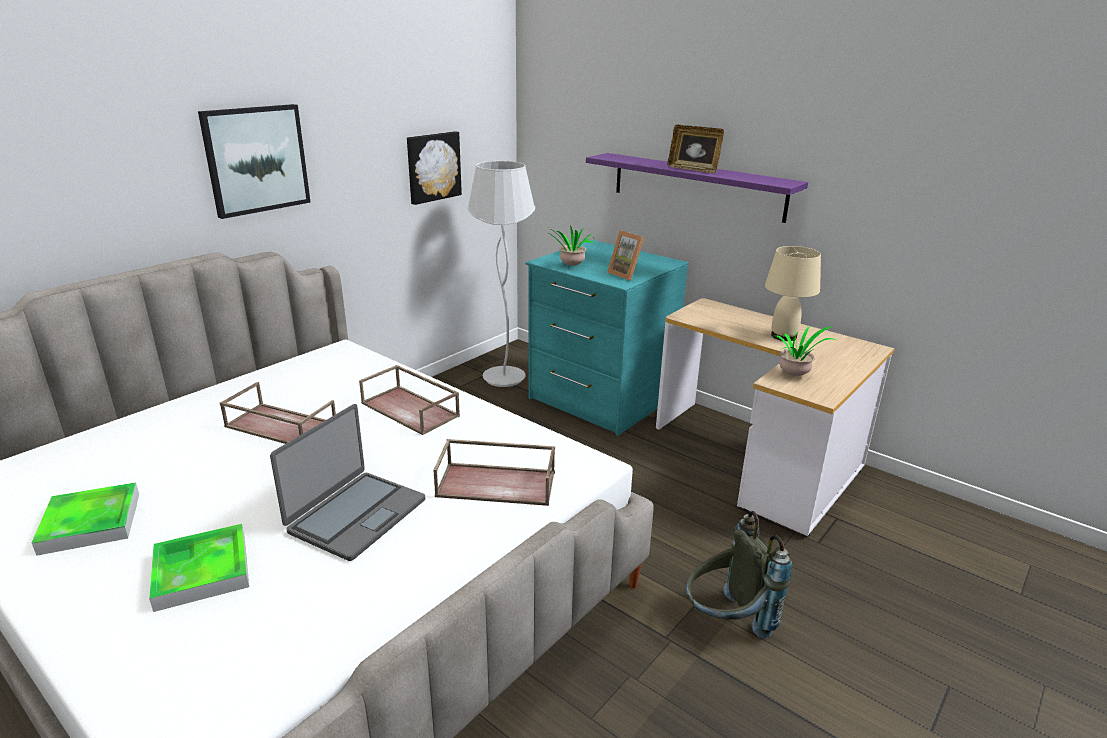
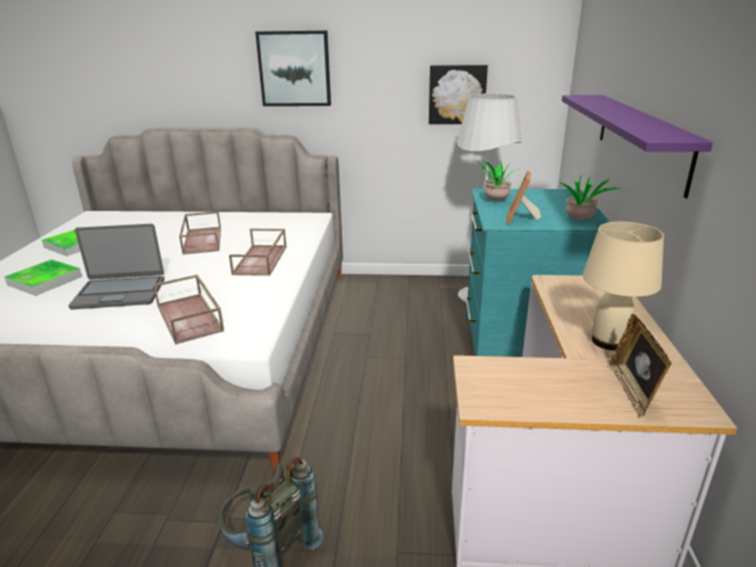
camera: 55 degrees right, 0 degrees up
(693, 169) = (618, 114): picture frame -> picture frame (632, 391)
(796, 376) = (510, 374): potted plant -> potted plant (580, 221)

